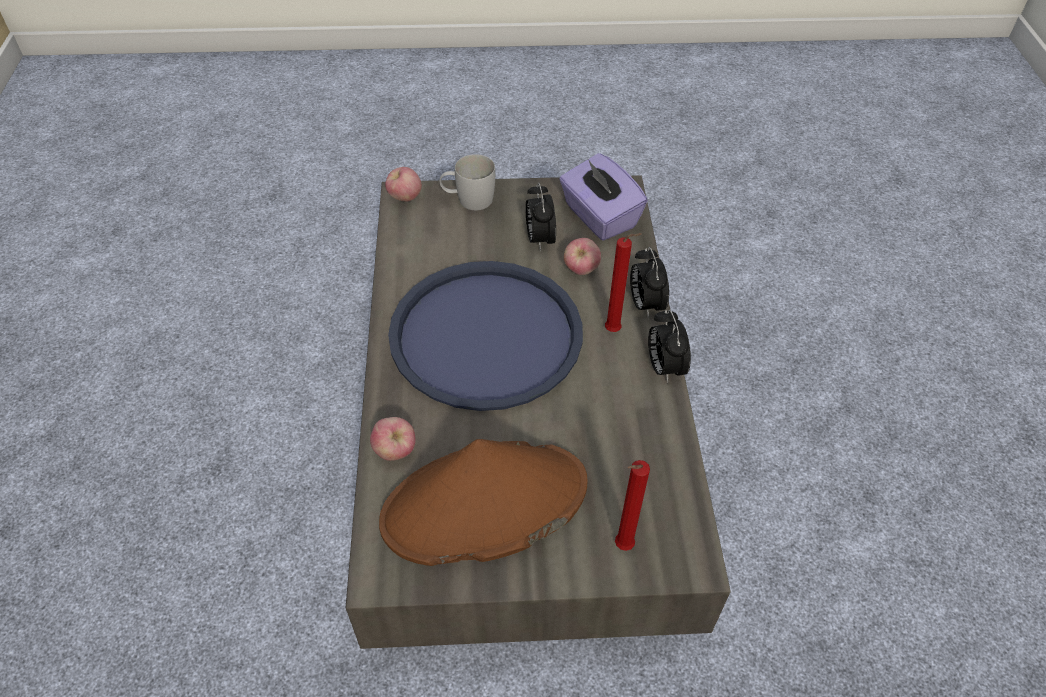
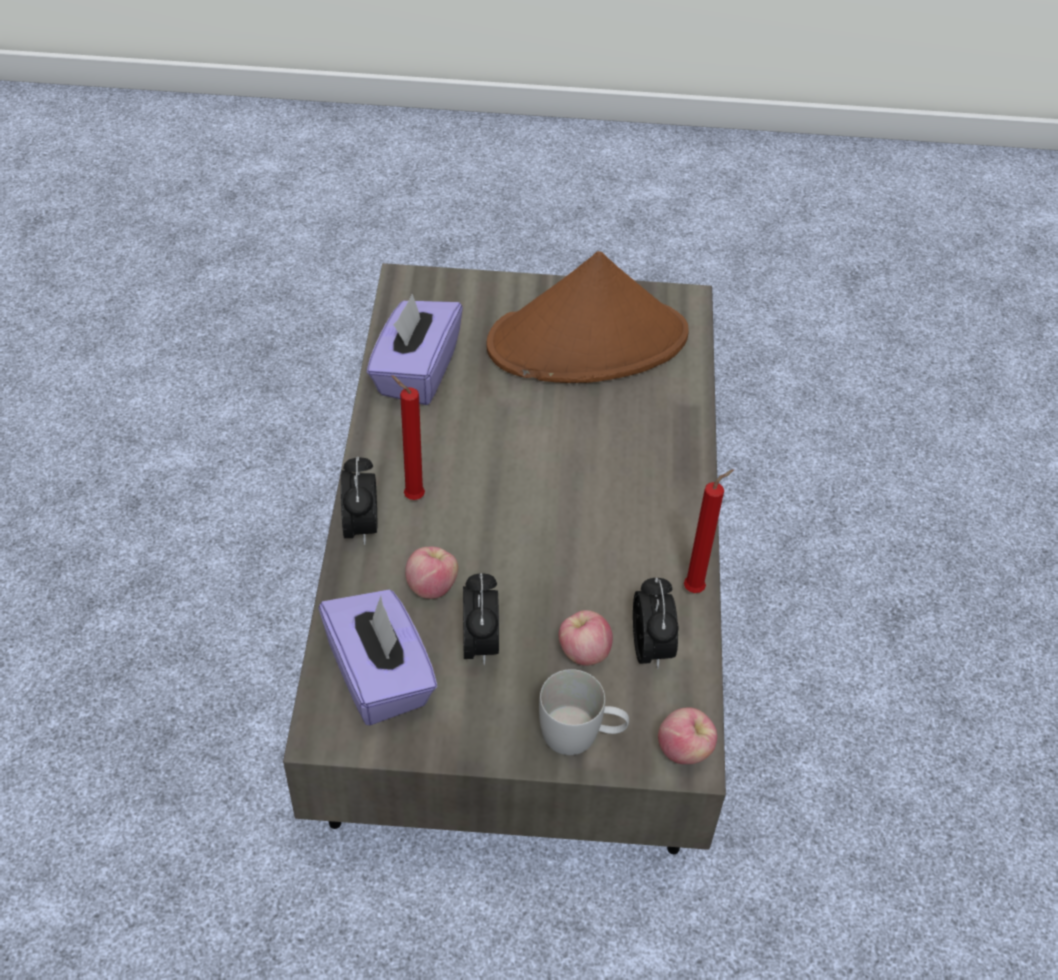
camera: 175 degrees left, 0 degrees up
(395, 451) = (677, 394): apple -> apple (583, 652)
(486, 335) = (572, 507): blue tray -> none
(621, 547) = (467, 298): red candle -> red candle (697, 588)
(647, 446) = (416, 372): none -> purple tissue box
(664, 367) = (367, 447): alarm clock -> alarm clock (651, 649)

